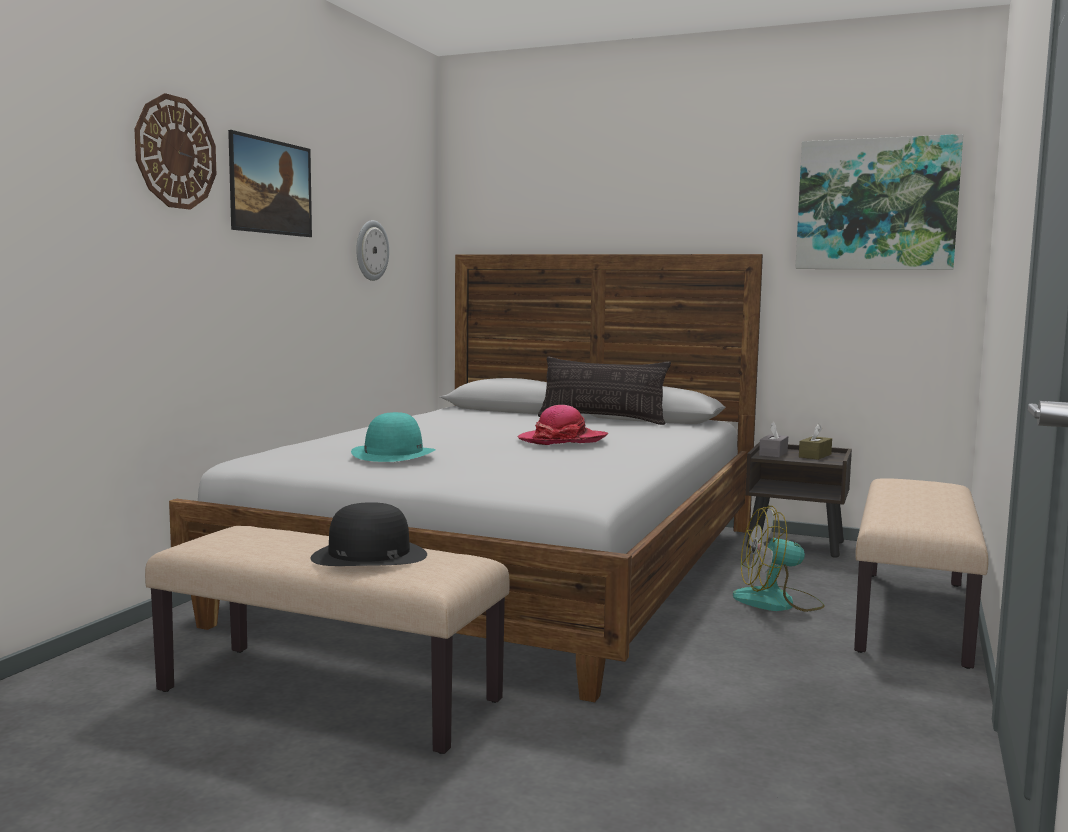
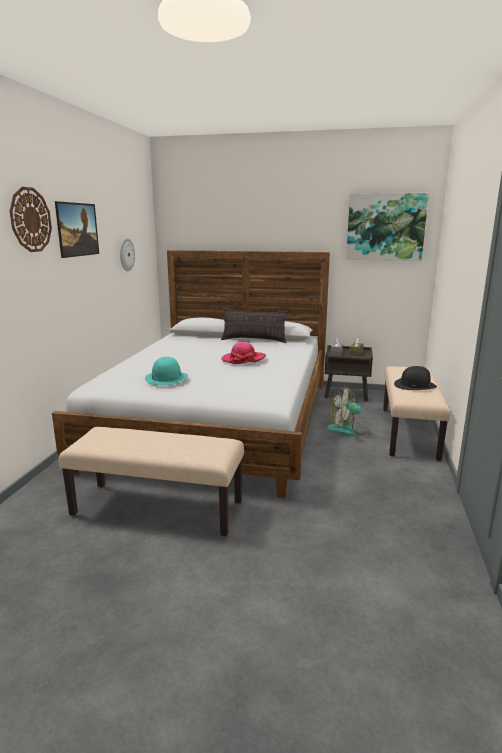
camera: 10 degrees left, 10 degrees up
(368, 555) = (177, 444): black hat -> black hat (415, 385)

